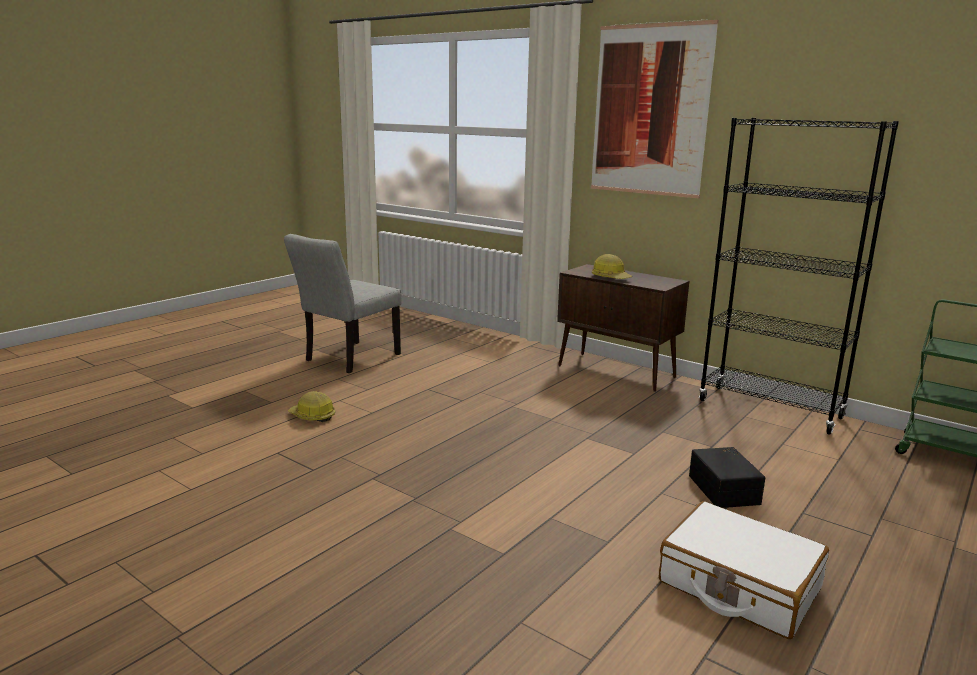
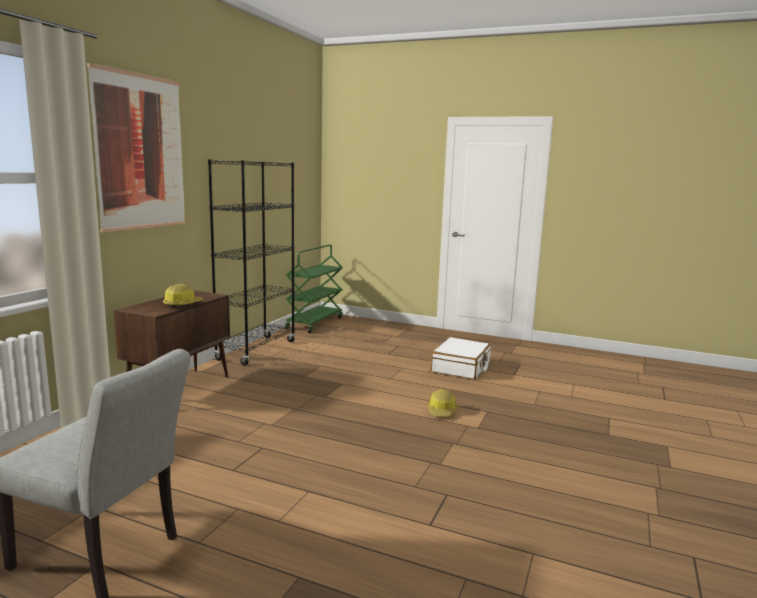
camera: 105 degrees left, 5 degrees down
(312, 416) = (333, 527): hard hat -> hard hat (442, 411)
(725, 489) = (375, 365): black storage box -> none

